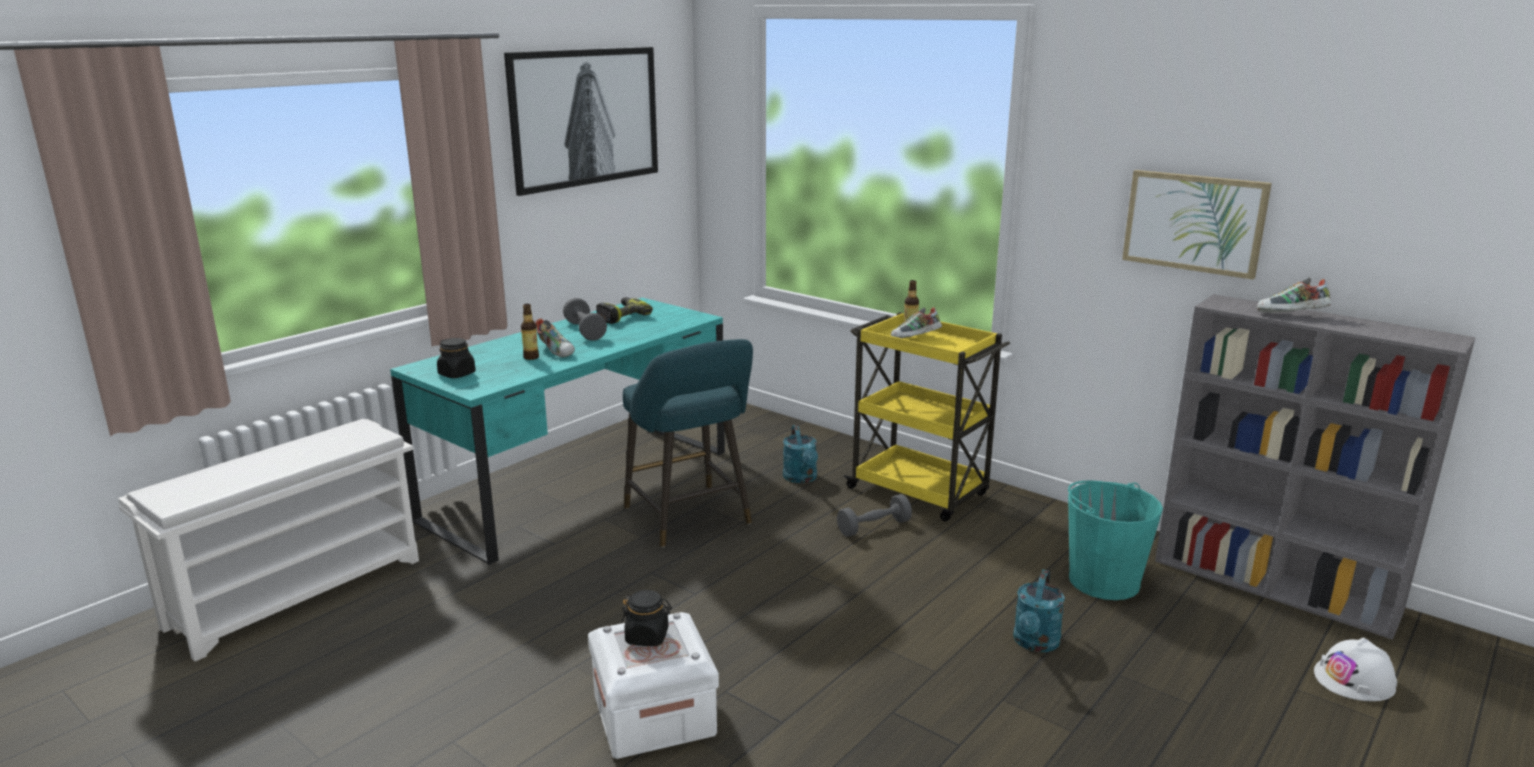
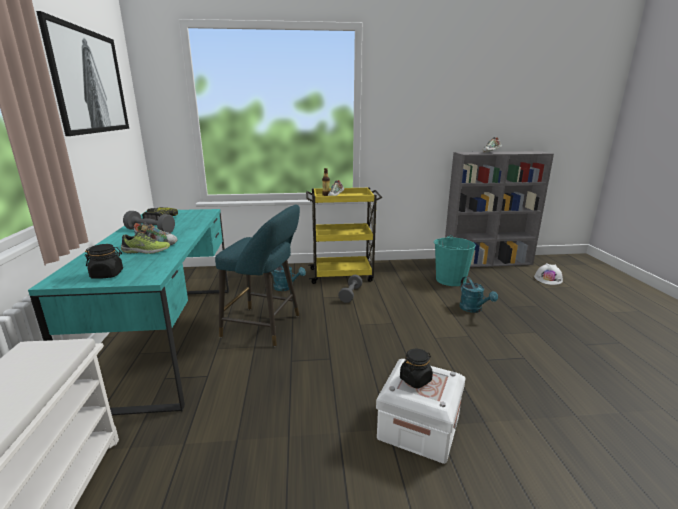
camera: 45 degrees left, 0 degrees up
(531, 357) = (146, 251): bottle -> shoe
(1194, 222) = (441, 123): picture -> none

